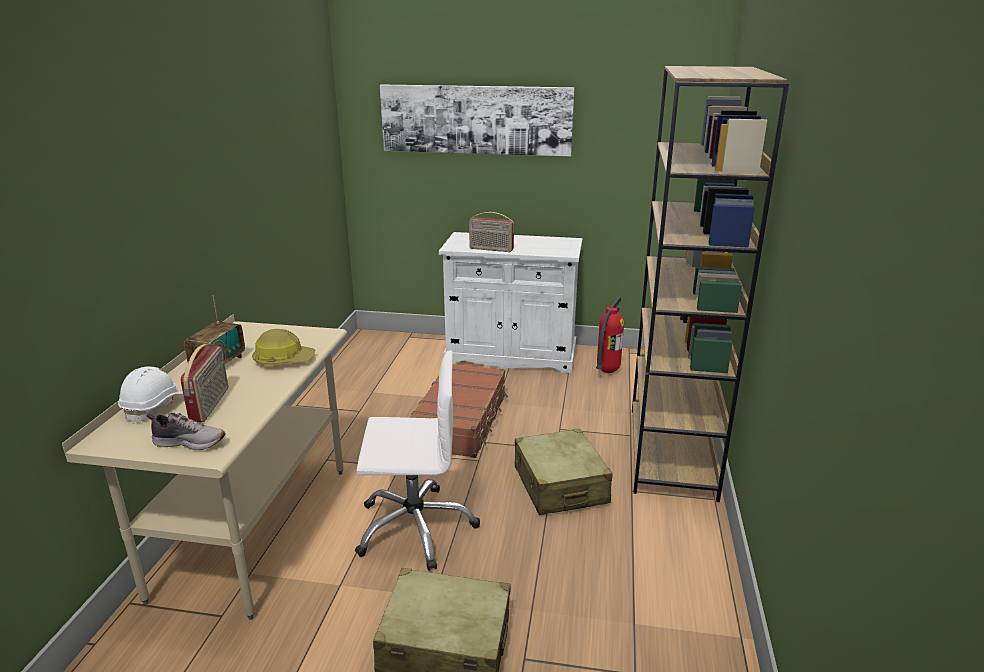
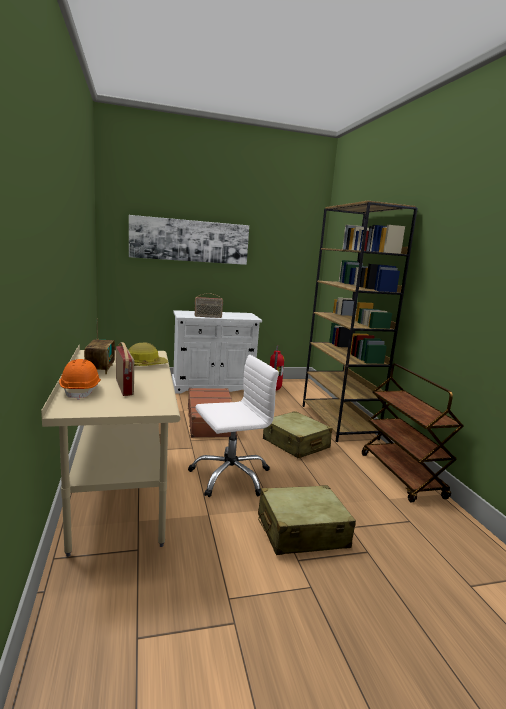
camera: 25 degrees left, 10 degrees down
(154, 406) = (81, 391): white hard hat -> orange hard hat
(189, 442) = (137, 404): shoe -> none
(698, 584) = (402, 476): none -> brown cart

